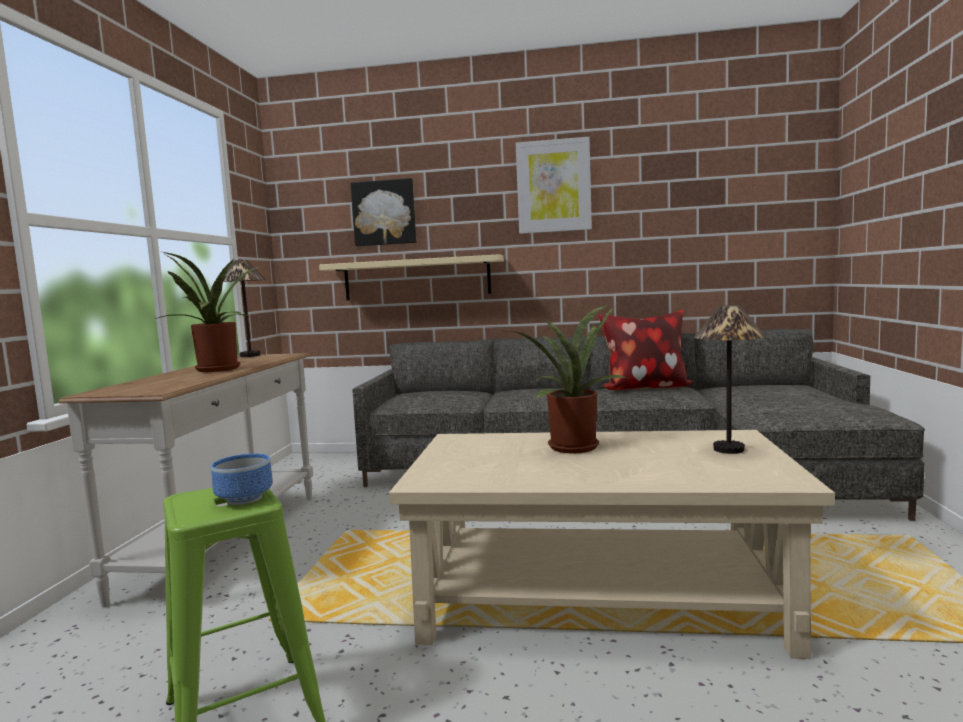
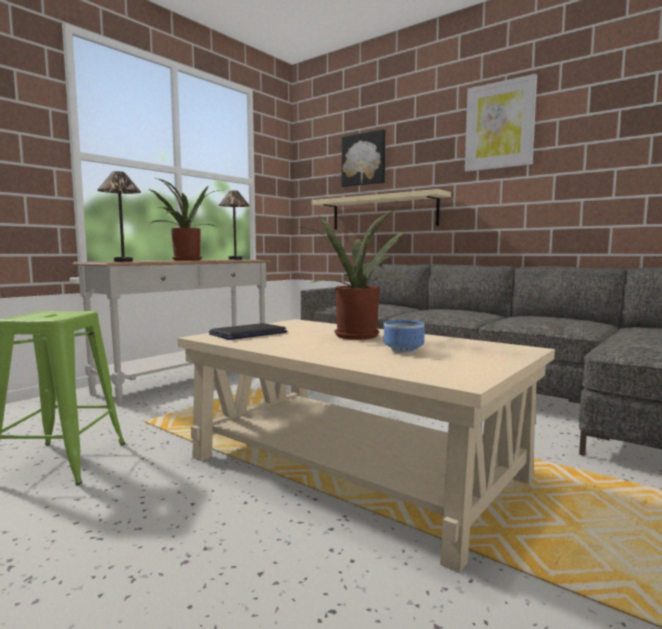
camera: 30 degrees right, 0 degrees up
(244, 500) = (57, 316): bowl -> bowl (403, 351)
(455, 467) = (248, 333): none -> laptop
(644, 388) = (553, 318): pillow -> none
(728, 450) = (477, 355): table lamp -> table lamp (122, 261)

